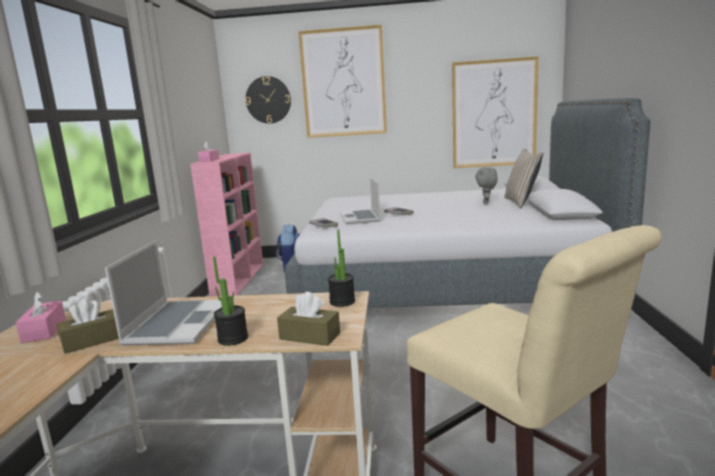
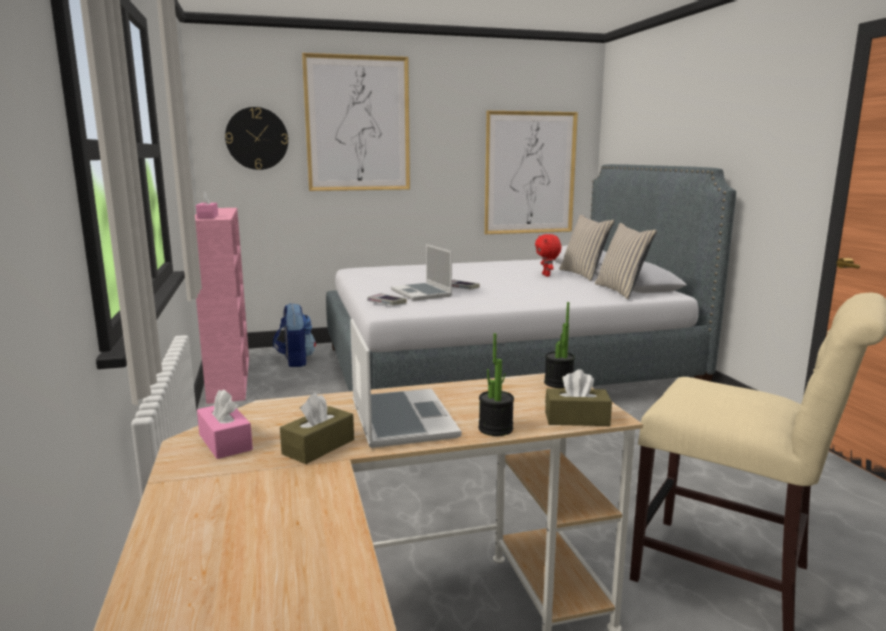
camera: 20 degrees left, 0 degrees up
(486, 203) = (547, 275): grey plush toy -> red plush toy
(538, 218) = (621, 291): none -> beige pillow

